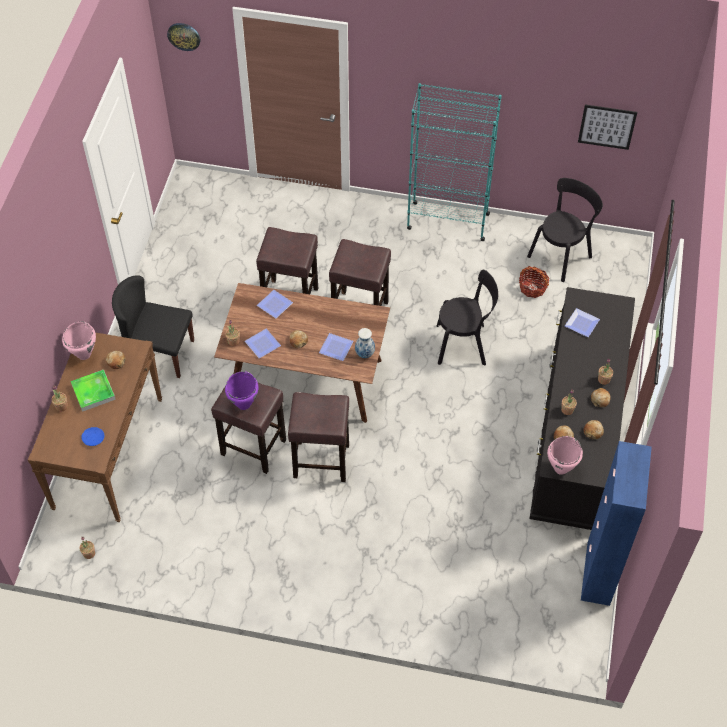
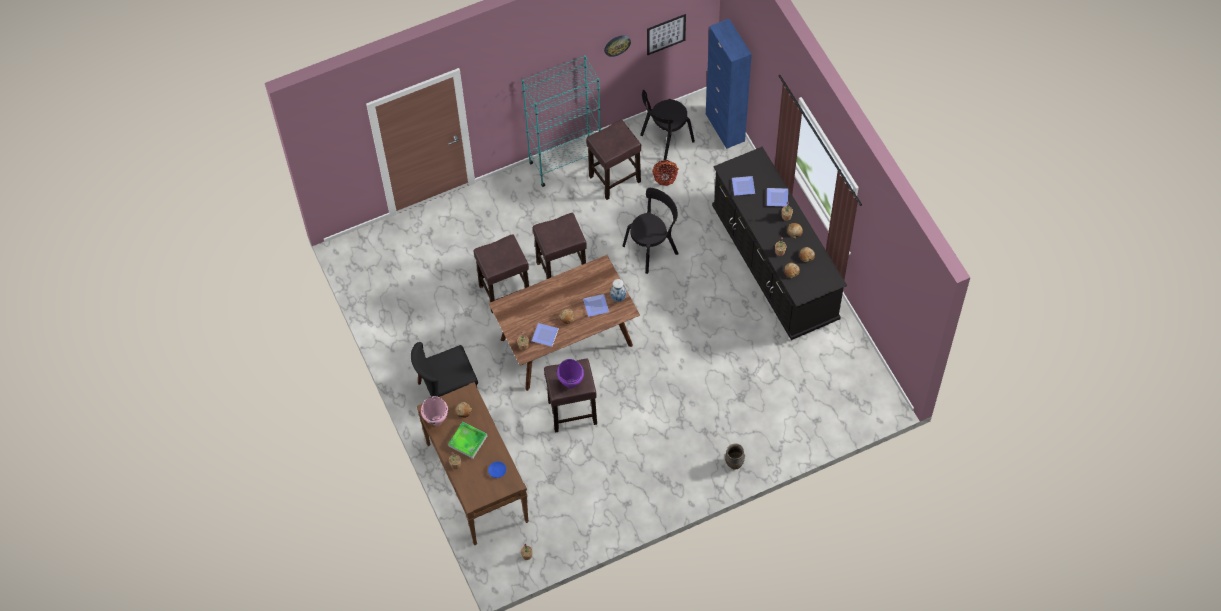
camera: 35 degrees left, 5 degrees up
(184, 36) = (327, 144): wall clock -> wall clock (617, 45)
(274, 304) = (527, 302): plate -> plate (776, 197)
(320, 461) = (625, 392): brown stool -> brown stool (614, 179)
(367, 605) = (734, 463): none -> brown vase
(560, 468) = (805, 293): pink cooking pot -> none
(561, 255) = (665, 139): black chair -> black chair turned 135 degrees counterclockwise
(598, 574) = (857, 347): blue cabinet -> blue cabinet (725, 127)

